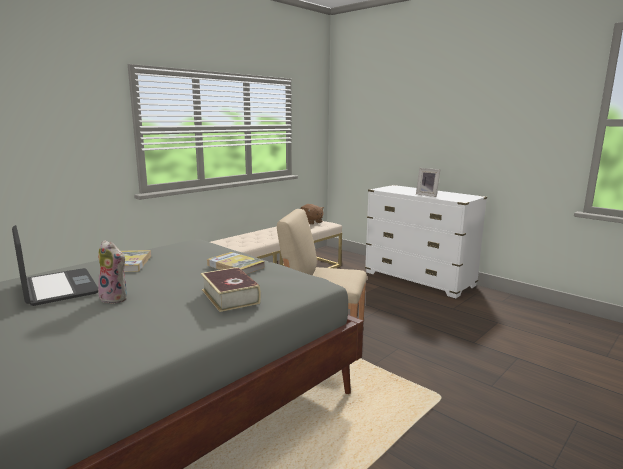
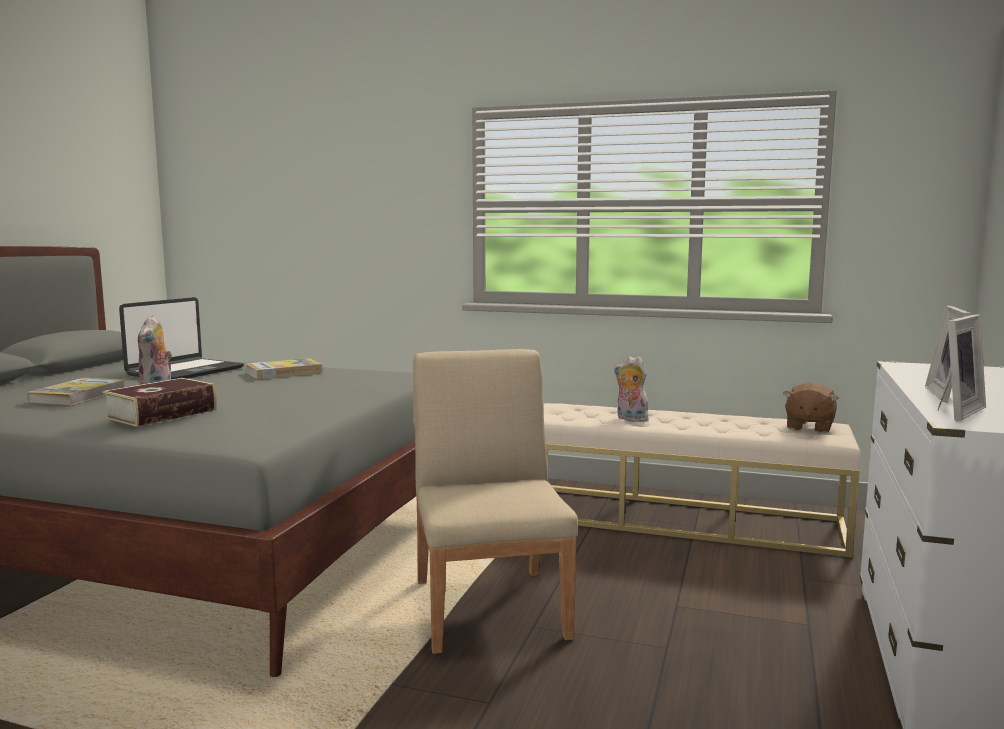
camera: 65 degrees right, 5 degrees down
(235, 266) = (301, 401): book -> book (78, 395)
(261, 237) = (630, 419): none -> plush toy
(448, 198) = (953, 412): none -> picture frame

